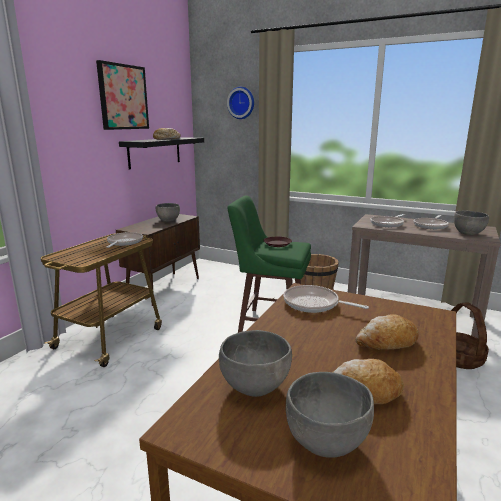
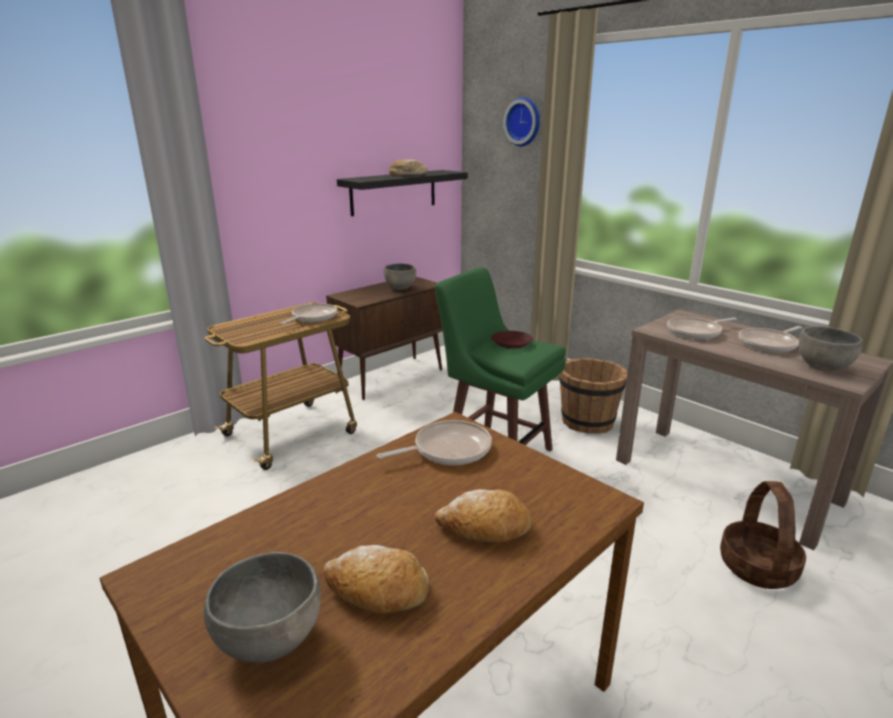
camera: 20 degrees right, 5 degrees up
(123, 97) = (346, 118): picture -> none
(256, 386) = (265, 548): grey bowl -> none
(314, 304) = (447, 449): frying pan -> frying pan turned 105 degrees clockwise

